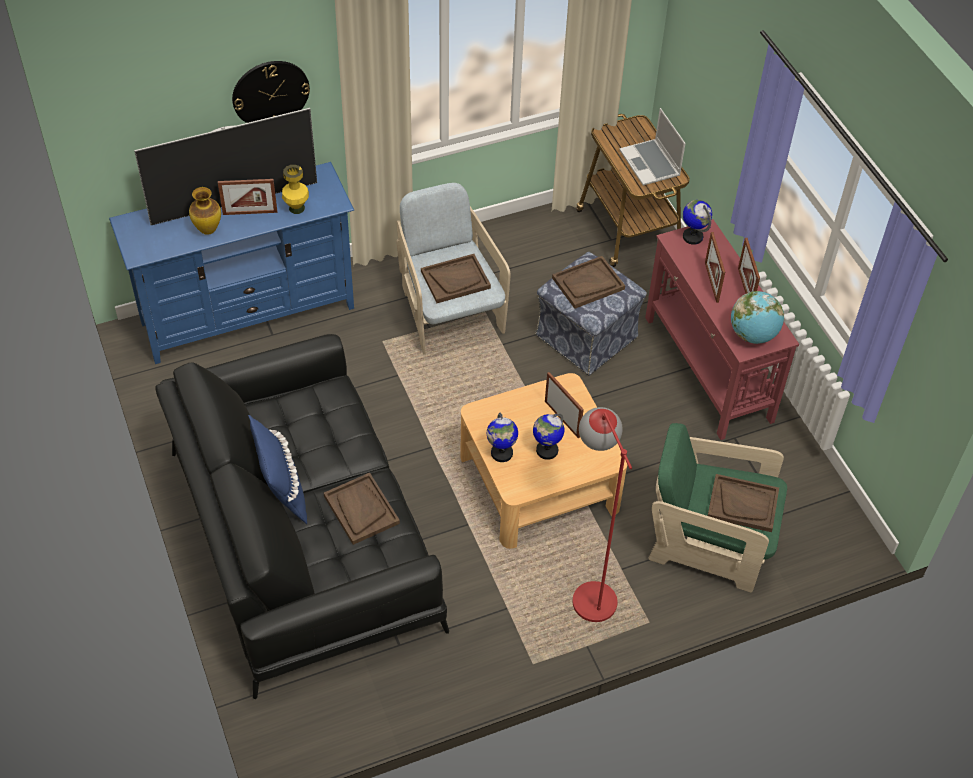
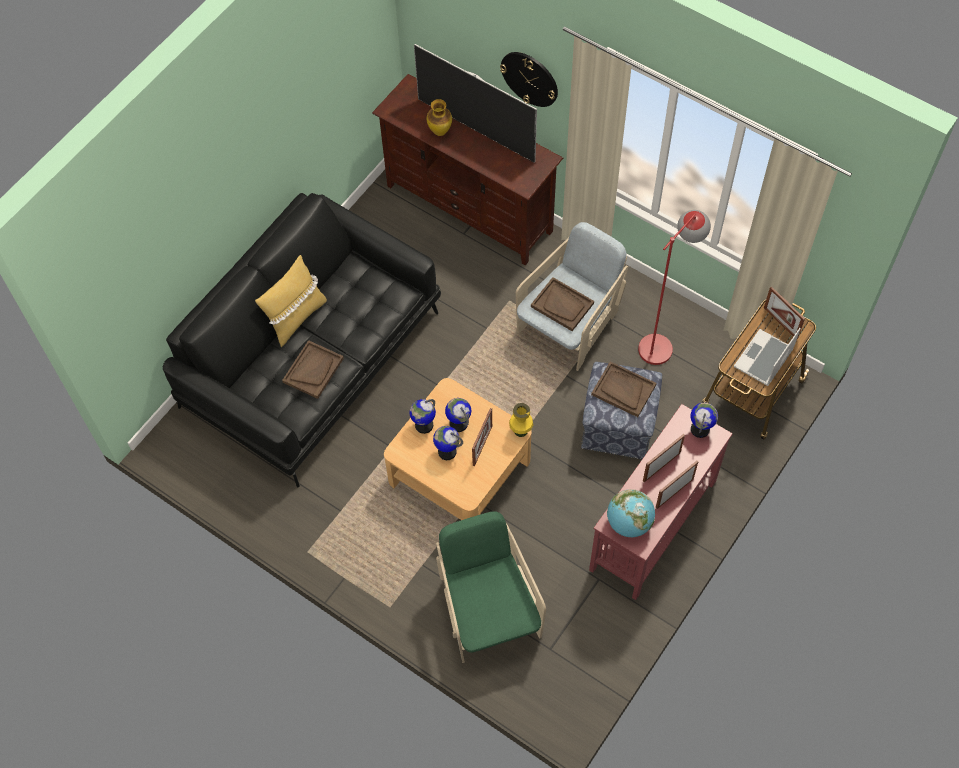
camera: 60 degrees right, 10 degrees up
(248, 314) = (470, 208): blue tv stand -> brown tv stand
(250, 213) = (474, 144): picture frame -> picture frame (780, 323)
(282, 492) = (296, 318): blue pillow -> yellow pillow
(296, 208) = (501, 166): yellow vase -> yellow vase (521, 430)
(522, 424) = (458, 423): none -> globe
(588, 589) = (391, 553): red floor lamp -> red floor lamp (662, 341)
(743, 504) = (494, 606): brown tray -> none

